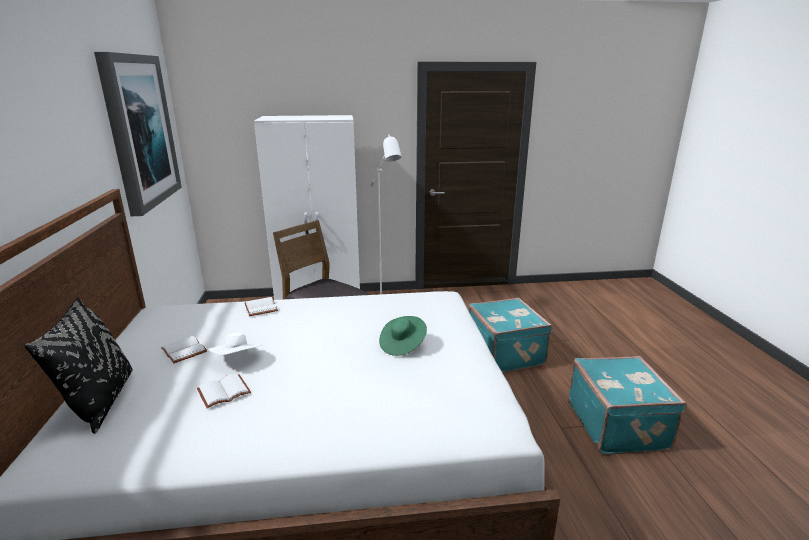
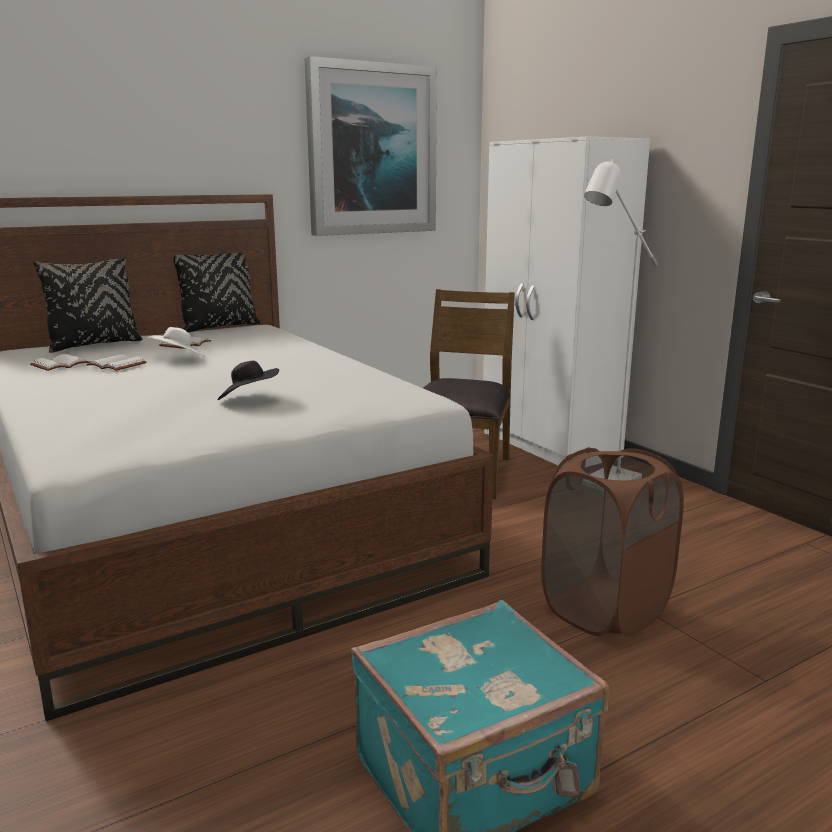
camera: 65 degrees right, 5 degrees down
(128, 328) = (219, 327): none -> black pillow
(259, 307) = (295, 345): white book -> white book (60, 365)
(402, 345) = (249, 400): green hat -> black hat
(506, 353) = (605, 609): turquoise suitcase -> brown laundry basket

